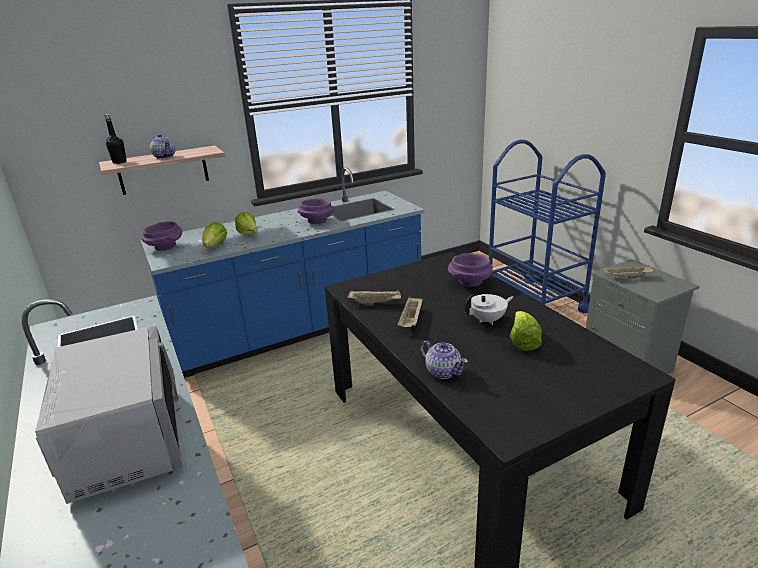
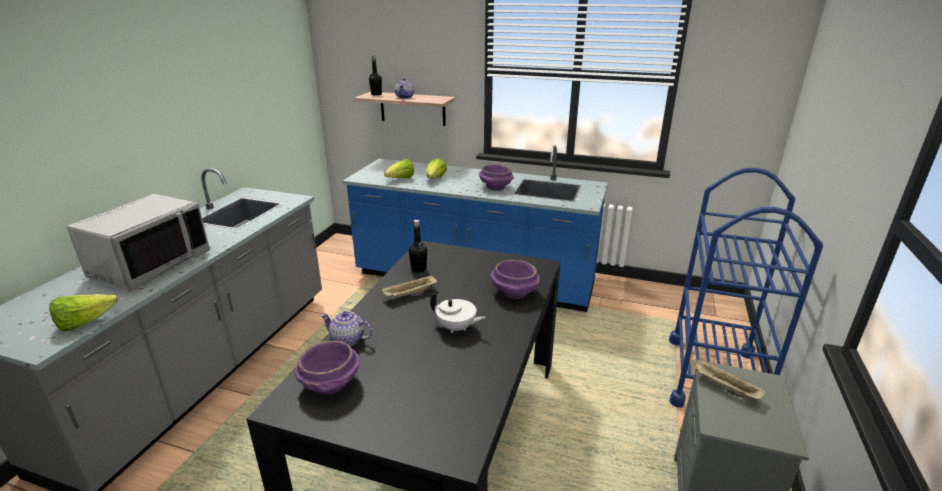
camera: 45 degrees right, 0 degrees up
(165, 247) = (378, 168): purple bowl -> purple bowl (330, 385)
(376, 303) = (418, 269): beige tray -> black bottle
(443, 371) = (348, 340): teapot -> teapot turned 105 degrees clockwise
(523, 342) = (439, 360): lettuce -> lettuce (85, 323)

